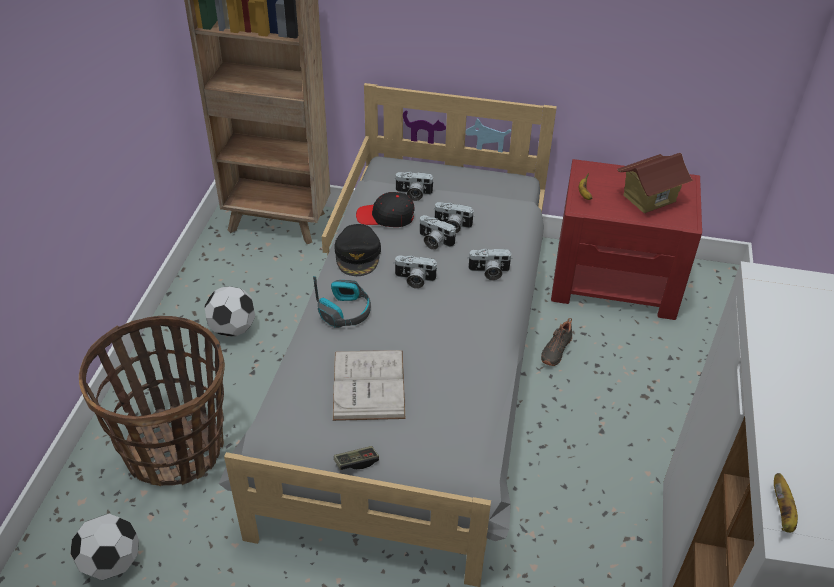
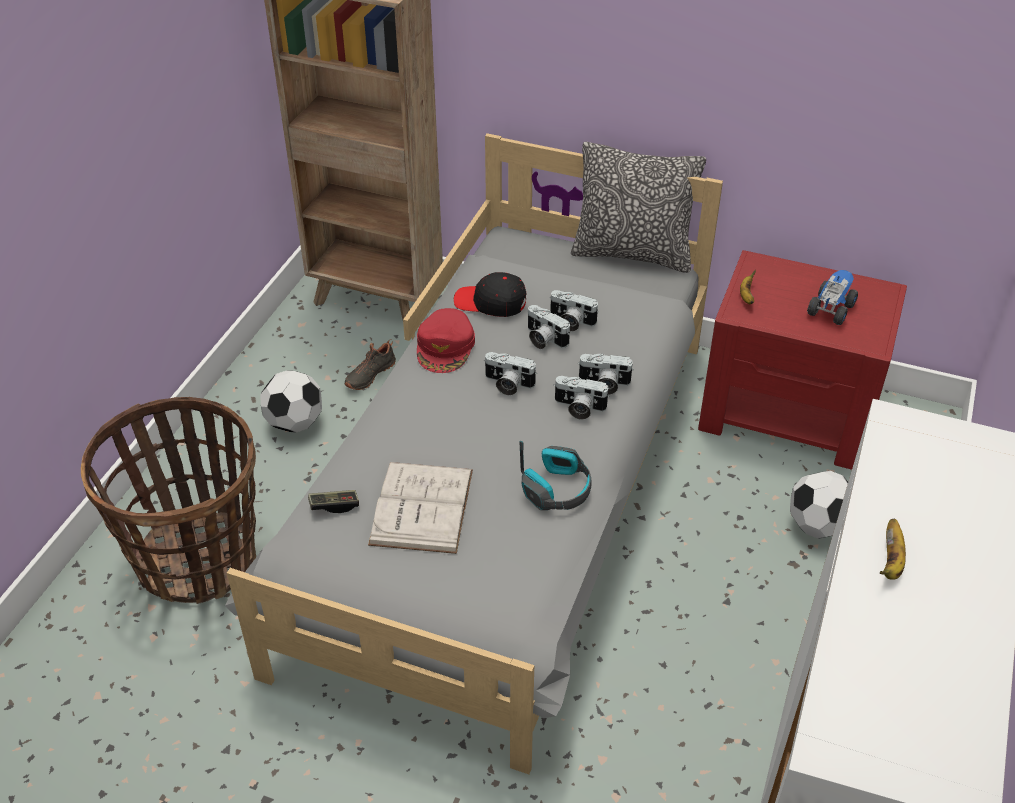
camera: 10 degrees right, 0 degrees up
(112, 563) = (98, 685): football -> football (818, 526)
(345, 311) = (414, 414): headphones -> headphones (557, 488)
(356, 462) = (385, 599): game controller -> game controller (334, 505)
(358, 255) = (445, 347): black cap -> red cap
(413, 194) = (531, 277): camera -> camera (578, 408)
(486, 169) = (632, 254): none -> pillow
(555, 350) = (689, 492): black shoe -> black shoe (369, 374)
(649, 198) = (830, 309): toy house -> toy truck
(782, 513) = (827, 717): banana -> banana (891, 561)

